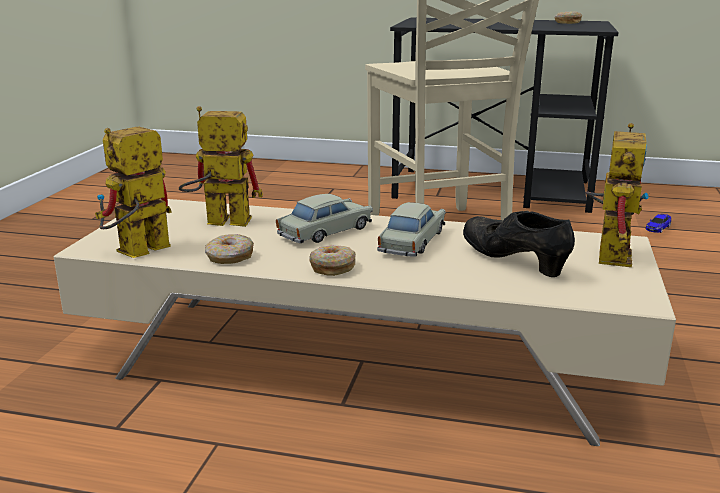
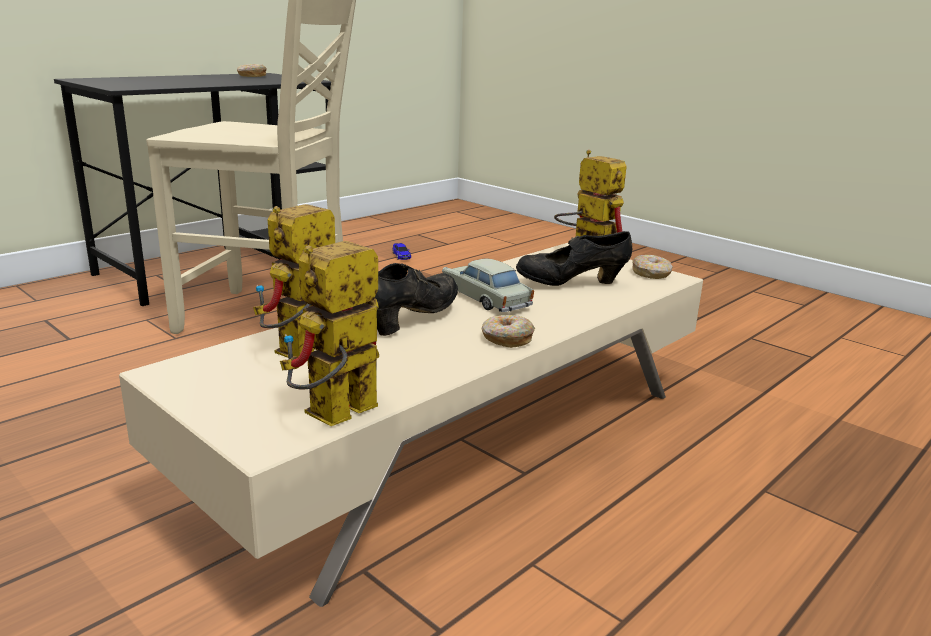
camera: 60 degrees left, 0 degrees up
(137, 253) = (334, 418): toy robot -> toy robot turned 60 degrees clockwise
(230, 257) = (420, 373): donut -> donut (651, 274)
(325, 232) = (411, 319): beige toy car -> black shoe

